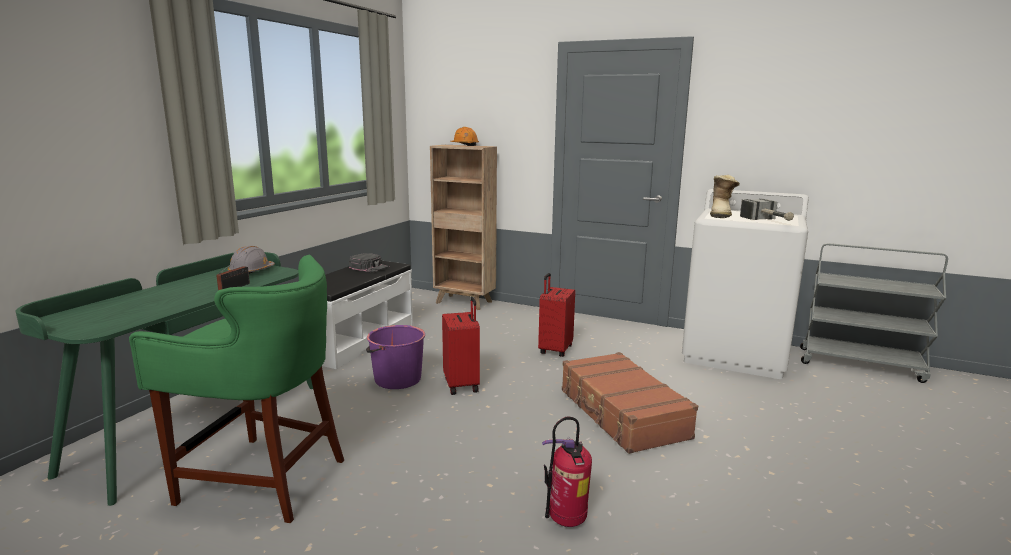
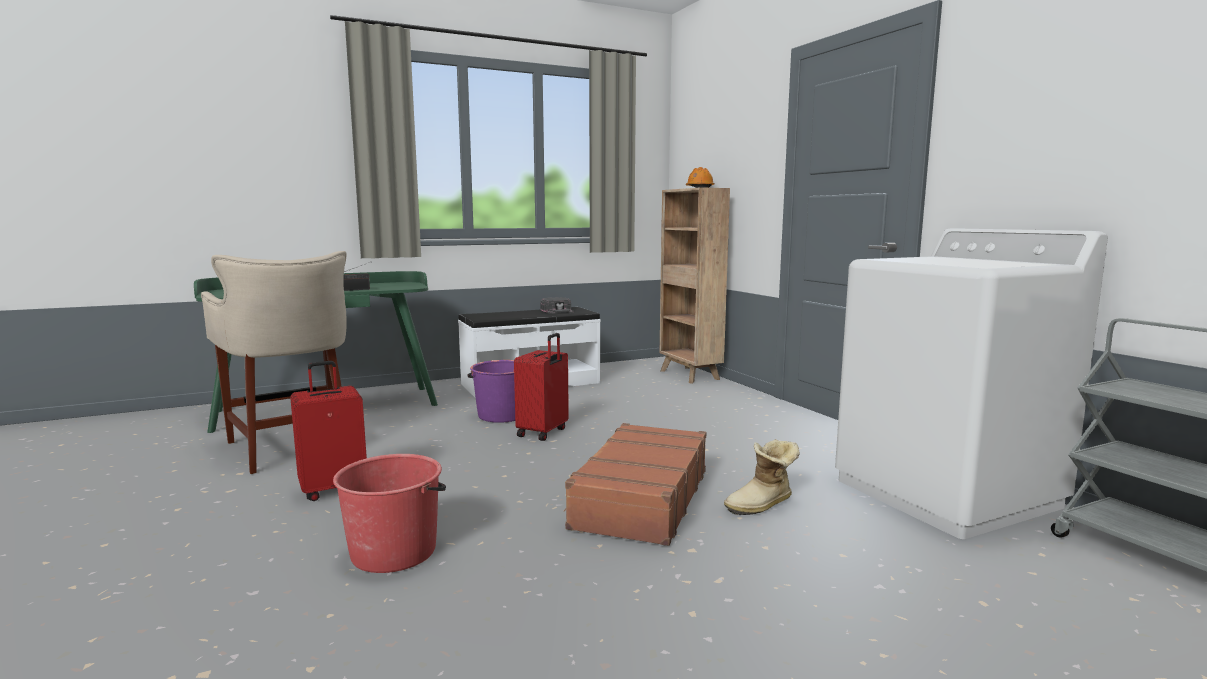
camera: 40 degrees right, 5 degrees down
(251, 272) = (396, 285): grey hard hat -> none
(263, 478) = (293, 446): green stool -> beige stool
(554, 350) = (695, 430): red suitcase -> red suitcase (334, 489)
(566, 522) = (395, 551): fire extinguisher -> red bucket
(721, 214) = (915, 258): boot -> boot (762, 505)
(768, 221) = (957, 264): hammer -> none

